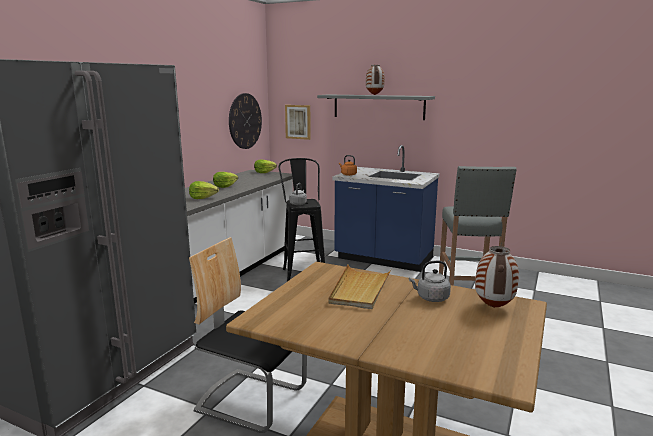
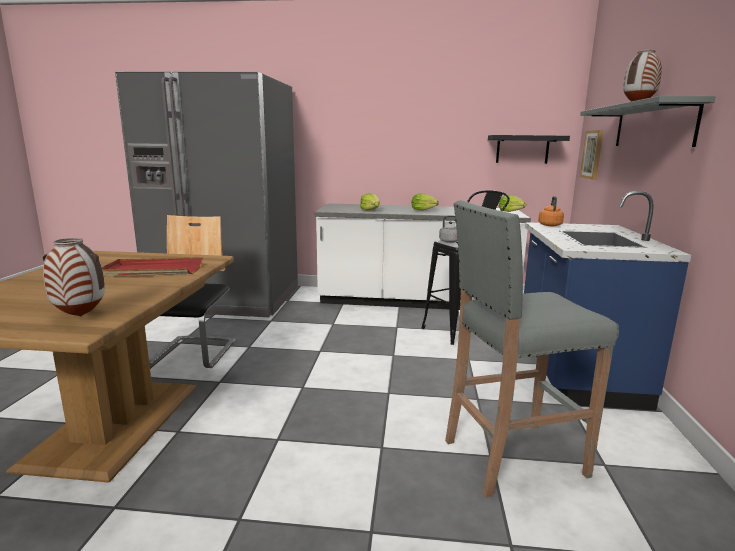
camera: 70 degrees right, 0 degrees up
(245, 121) = (522, 149): wall clock -> black shelf
(360, 289) = (152, 271): beige tray -> red tray
(431, 298) = (120, 292): grey kettle -> none

